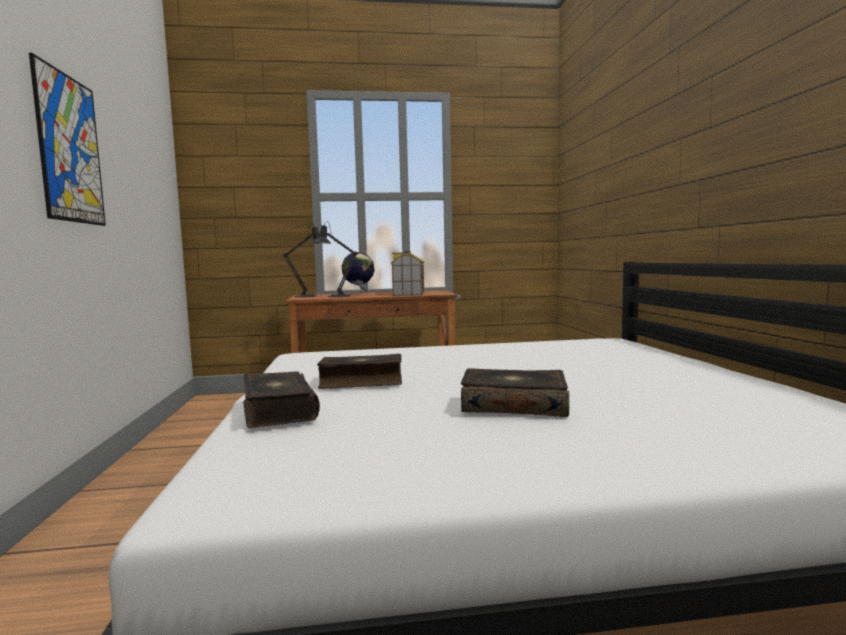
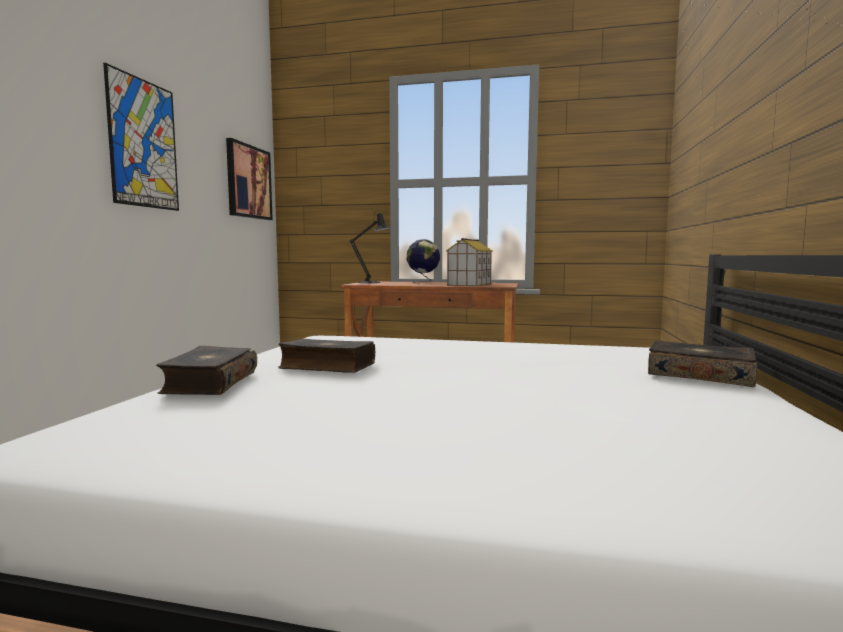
camera: 20 degrees right, 0 degrees up
(159, 192) = (248, 182): none -> picture
(335, 296) = (393, 284): black table lamp -> none
(513, 405) = (424, 406): book -> book (699, 375)

